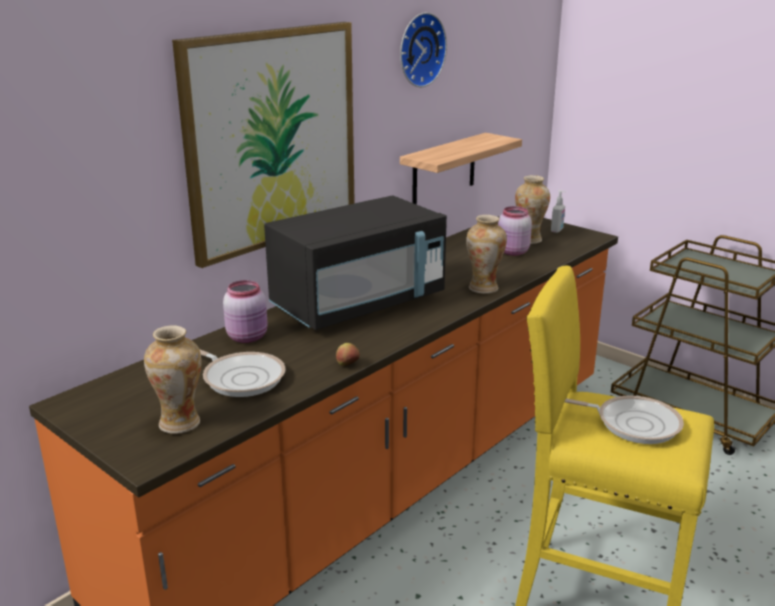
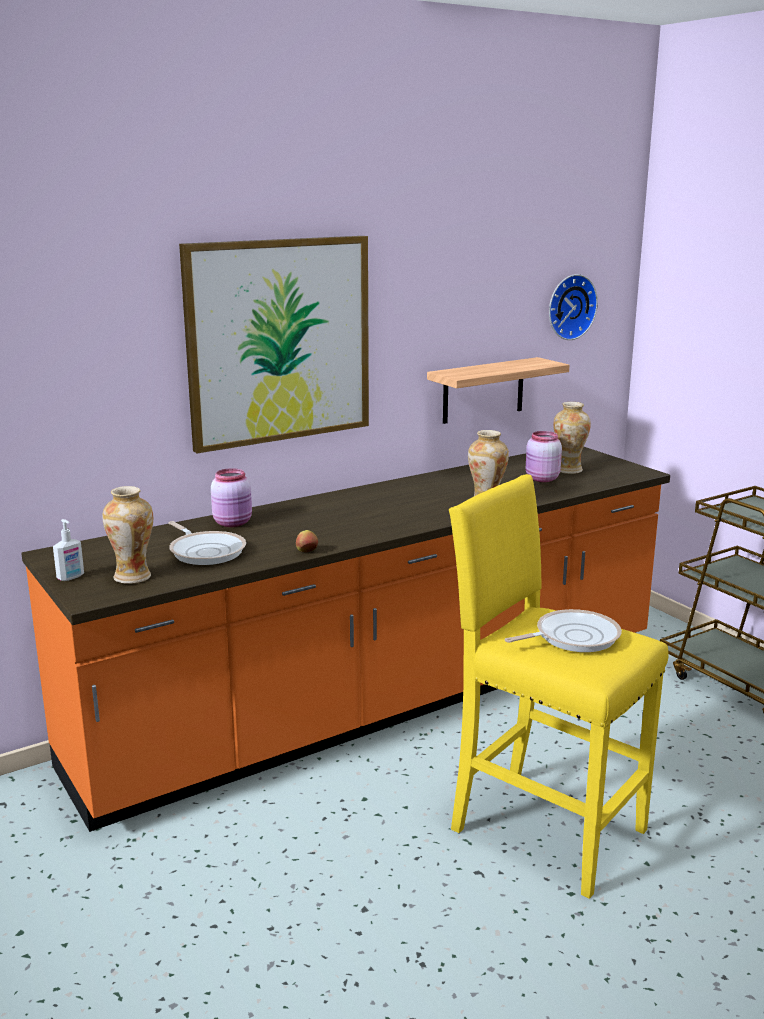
camera: 15 degrees right, 5 degrees down
(358, 303) = (353, 507): black microwave -> none
(419, 49) = (452, 267): wall clock -> wall clock (569, 306)
(557, 230) = (606, 464): soap dispenser -> soap dispenser (71, 577)
(633, 423) = (572, 637): frying pan -> frying pan turned 60 degrees counterclockwise

